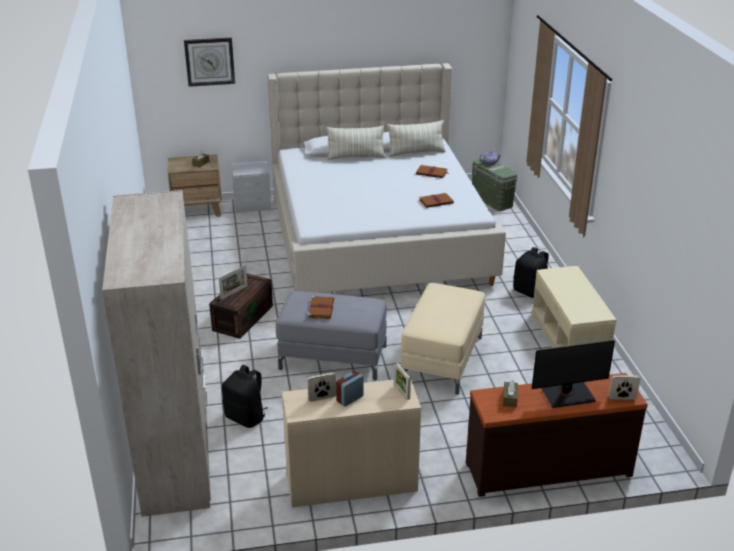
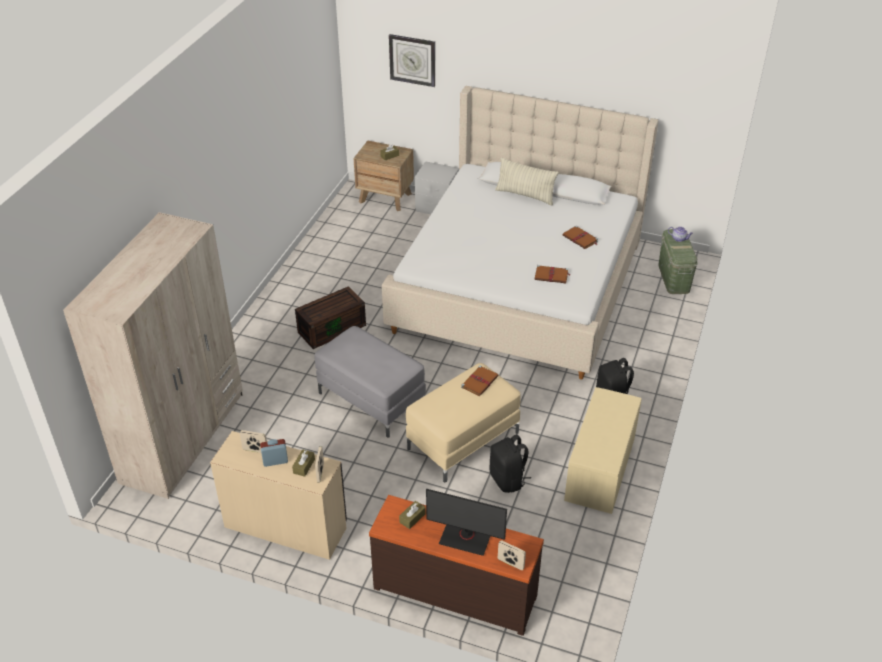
camera: 30 degrees right, 10 degrees up
(234, 292) = (323, 305): picture frame -> none
(246, 417) = (257, 429): black backpack -> black backpack (508, 480)
(321, 308) = (358, 354): brown book -> brown book (480, 381)
(381, 393) = (304, 466): none -> brown tissue box
(416, 153) = (589, 208): pillow -> none

